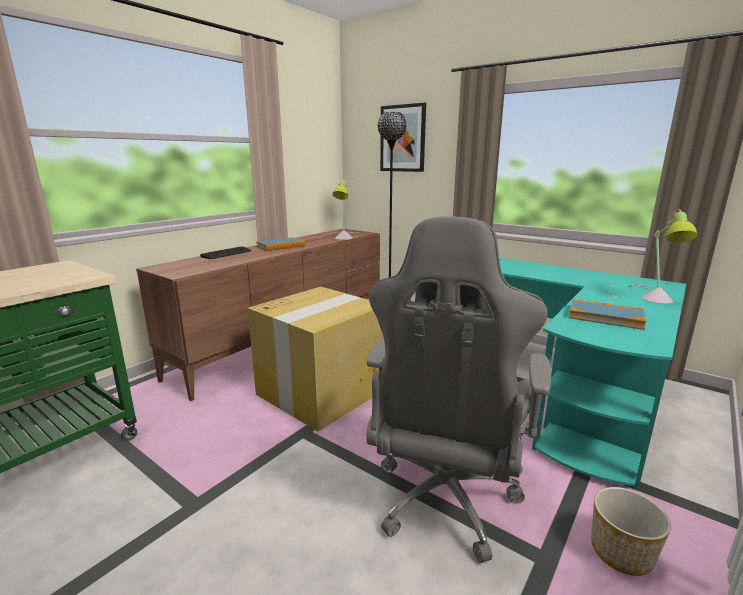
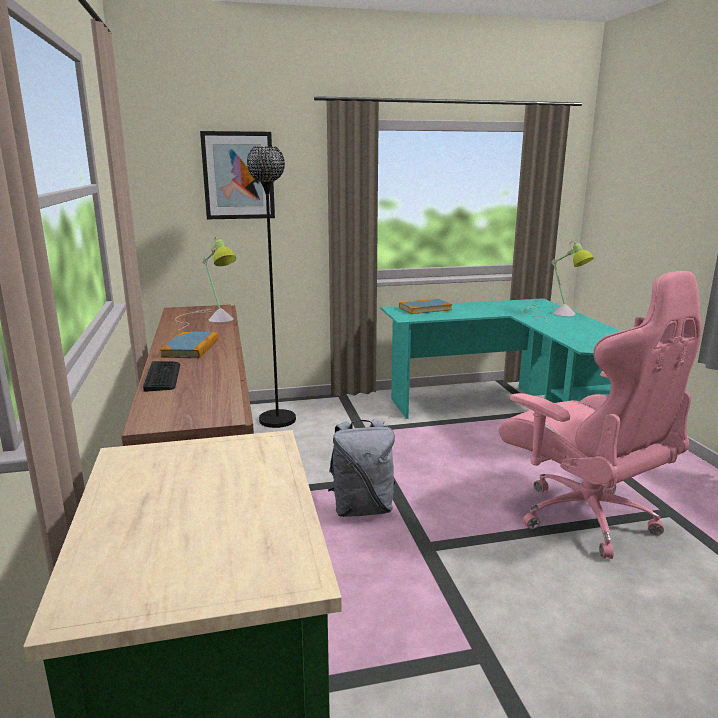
camera: 50 degrees left, 0 degrees up
(322, 391) = (362, 508): cardboard box -> grey backpack
(446, 491) = (579, 514): grey office chair -> pink office chair
(605, 317) = (580, 333): book -> book (425, 309)
(622, 553) = (679, 487): planter -> none

